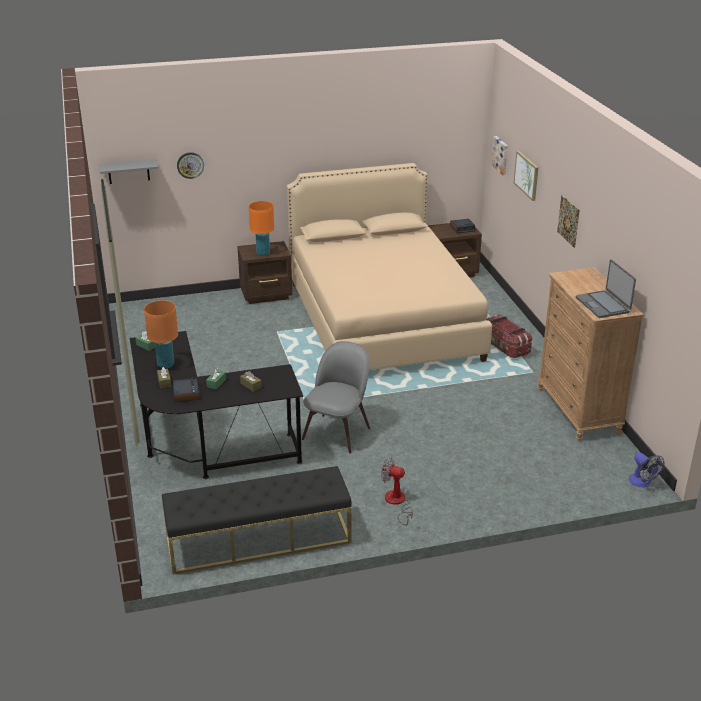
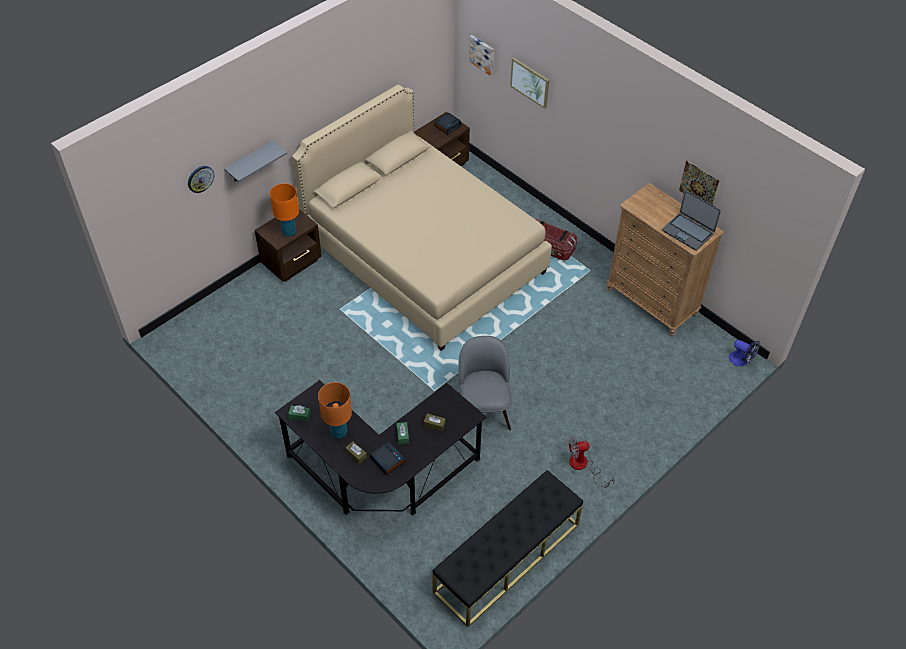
camera: 30 degrees left, 20 degrees up
(128, 171) = (143, 212): grey shelf -> grey shelf (250, 163)
(568, 221) = (603, 136): picture -> picture (699, 185)

